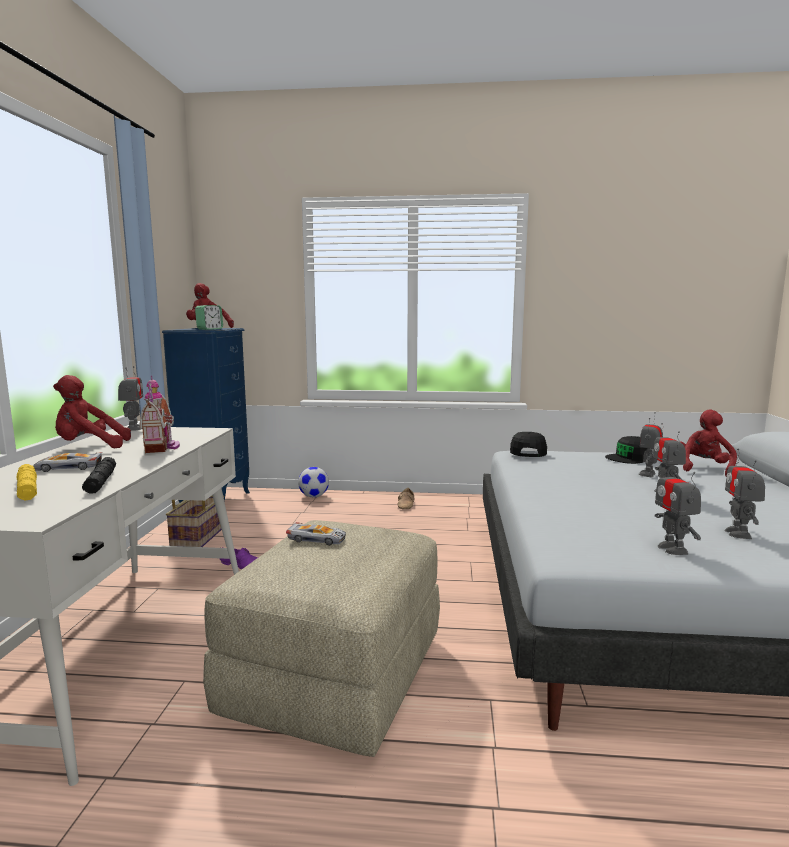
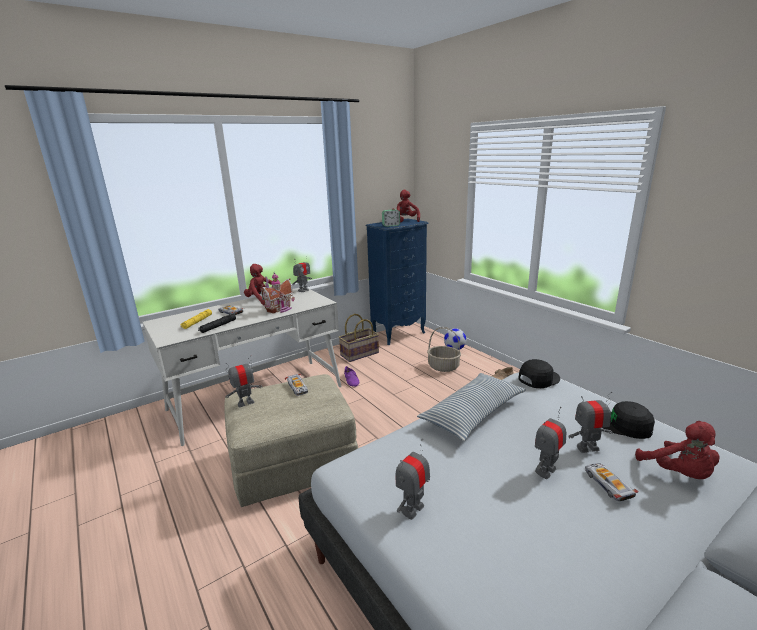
camera: 50 degrees right, 10 degrees up
(332, 513) = (444, 367): none -> basket
(544, 485) = (473, 414): none -> pillow
(700, 485) = (607, 484): none -> toy car
(703, 468) = (678, 473): red plush toy -> red plush toy turned 90 degrees clockwise
(738, 533) = (495, 537): toy robot -> toy robot (245, 403)

